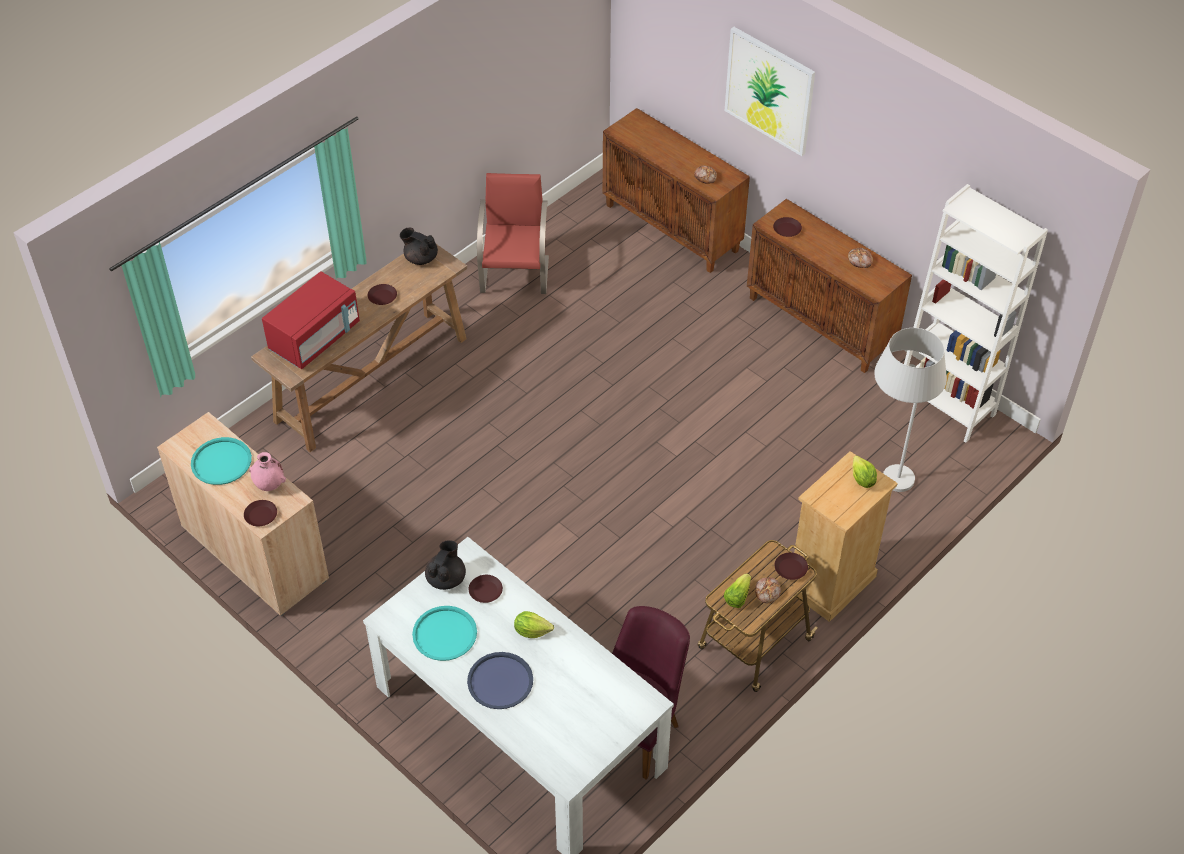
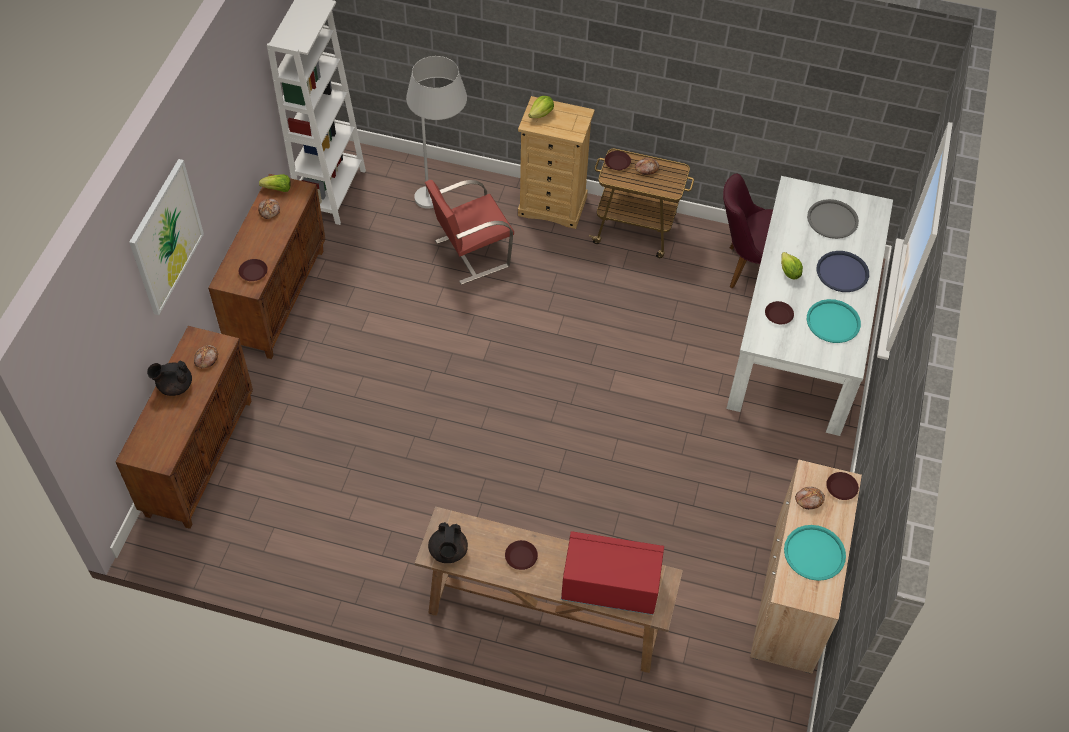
camera: 120 degrees left, 5 degrees up
(270, 485) = (808, 499): pink vase -> bread
(446, 578) = (787, 344): black teapot -> black teapot (174, 386)
(515, 273) = (333, 563): red chair -> red chair (470, 253)
(577, 716) = (832, 220): none -> grey tray
(737, 597) = (662, 183): lettuce -> lettuce (277, 189)

